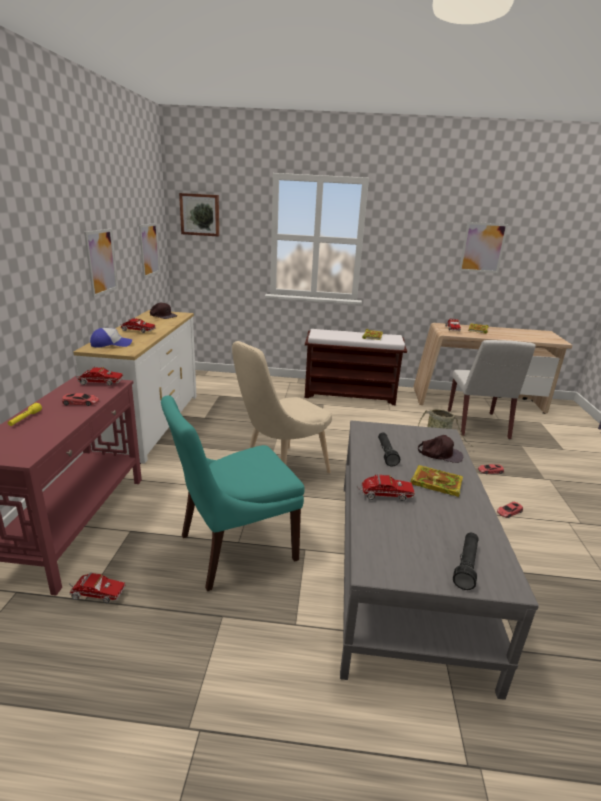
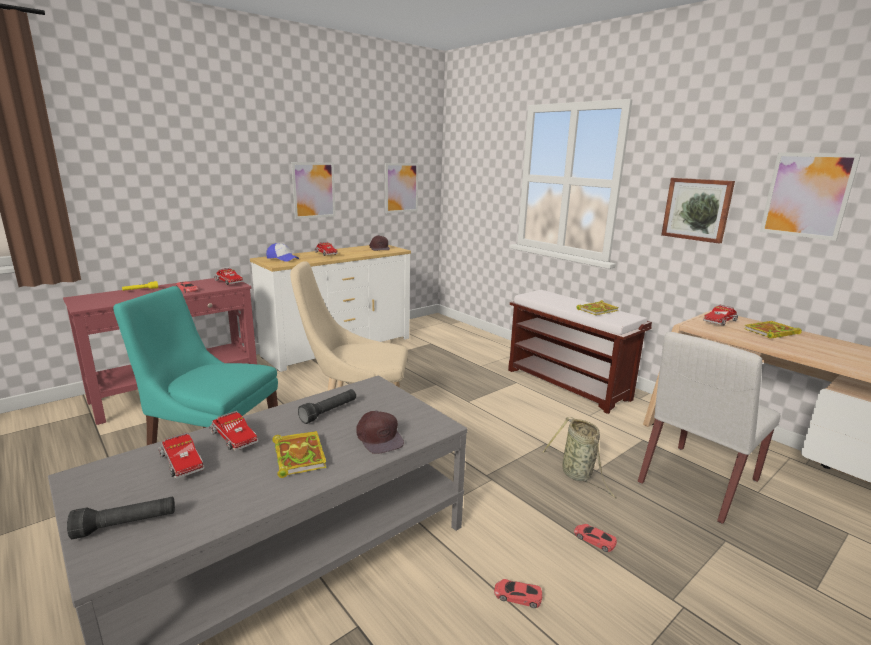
camera: 45 degrees right, 5 degrees down
(95, 594) = (108, 435): toy truck -> toy truck (181, 463)
(200, 214) = (466, 155): picture -> picture (697, 209)

